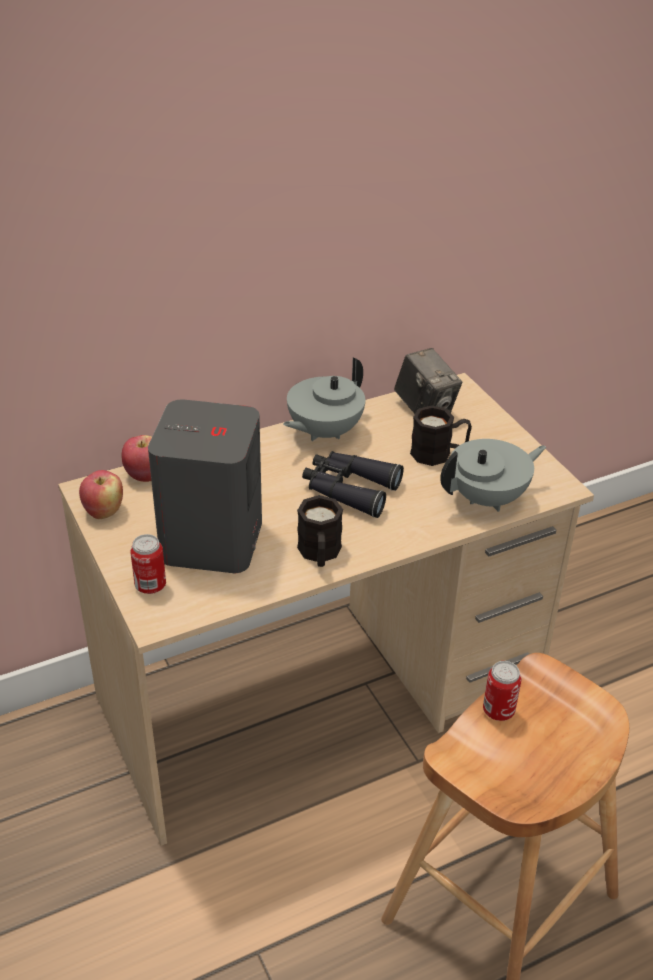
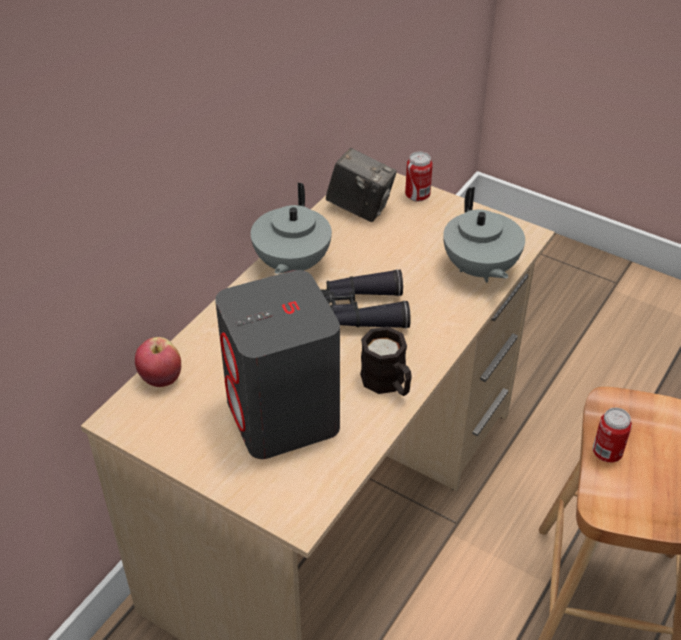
camera: 30 degrees left, 5 degrees up
(104, 511) = (154, 433): apple -> none
(150, 586) = (265, 486): can -> can (417, 196)
(439, 453) = (406, 245): black mug -> none
(488, 498) = (479, 269): grey teapot -> grey teapot turned 135 degrees clockwise

